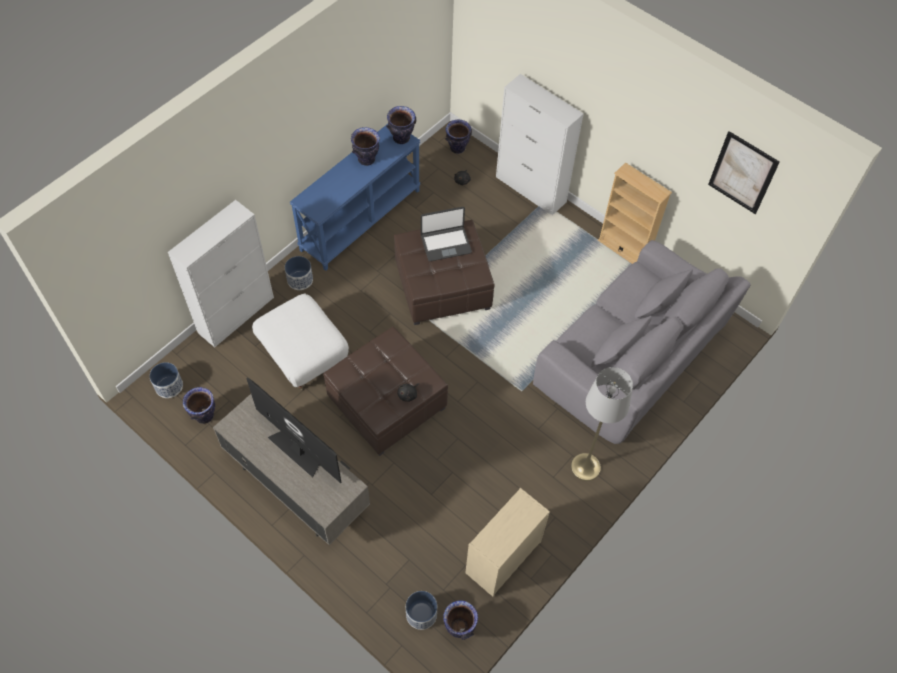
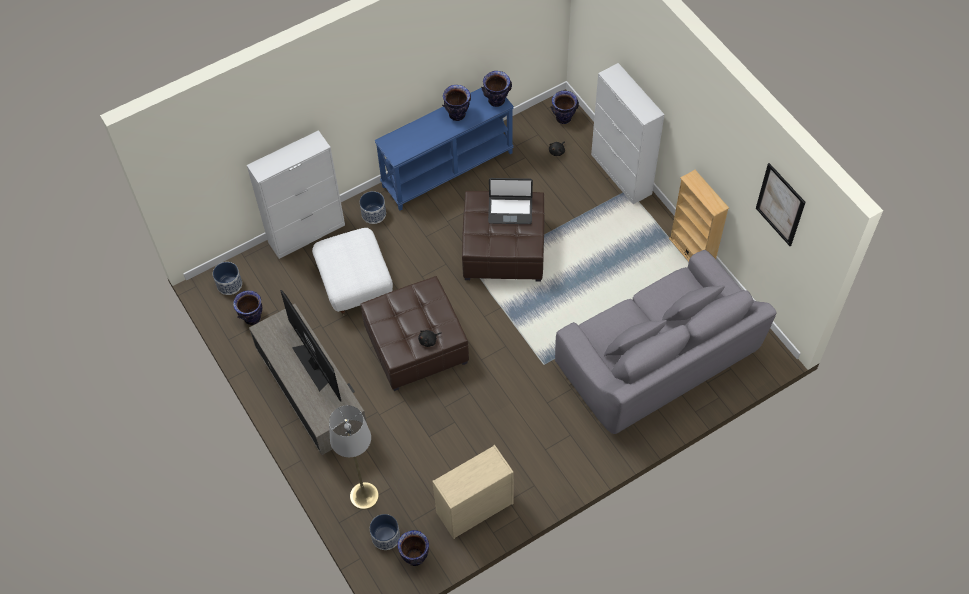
camera: 20 degrees right, 0 degrees up
(585, 467) = (578, 448): grey floor lamp -> grey floor lamp (364, 496)

